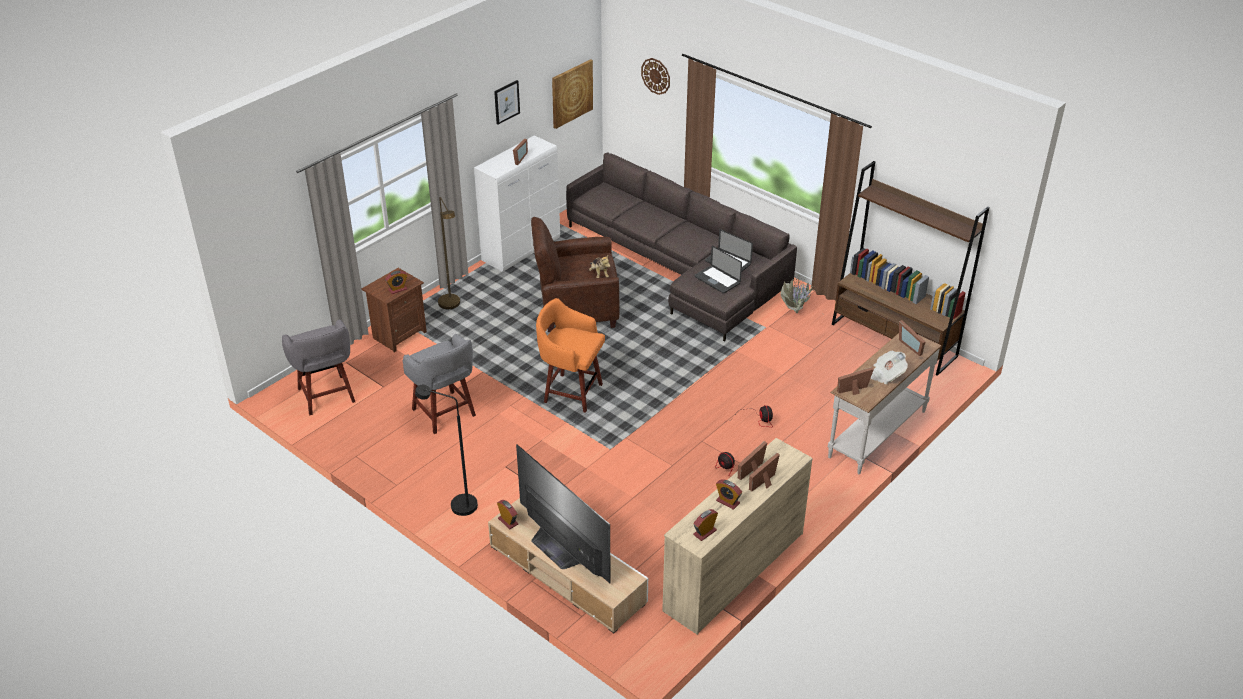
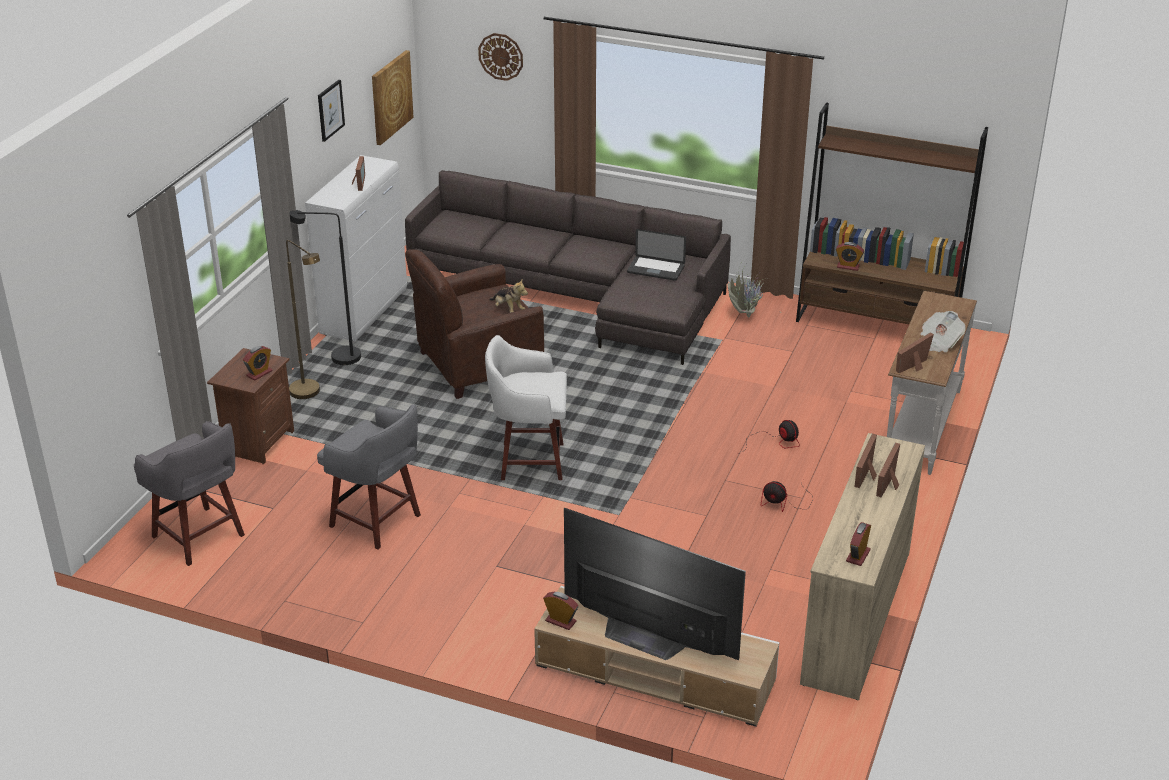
camera: 20 degrees left, 5 degrees down
(456, 504) = (459, 626): black floor lamp -> black floor lamp (337, 358)
(571, 393) = (529, 461): orange stool -> white stool
(717, 280) = (655, 290): laptop -> none
(727, 502) = (861, 515): alarm clock -> alarm clock (848, 266)
(911, 345) = (945, 307): picture frame -> none

